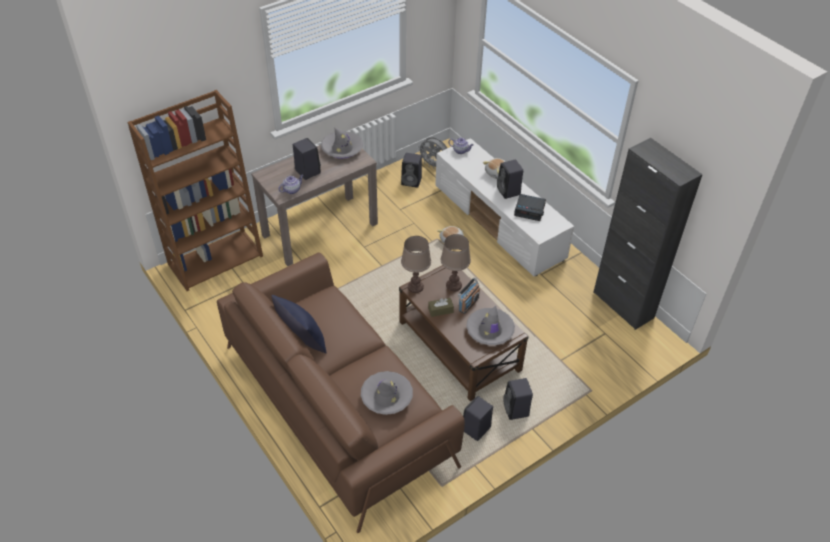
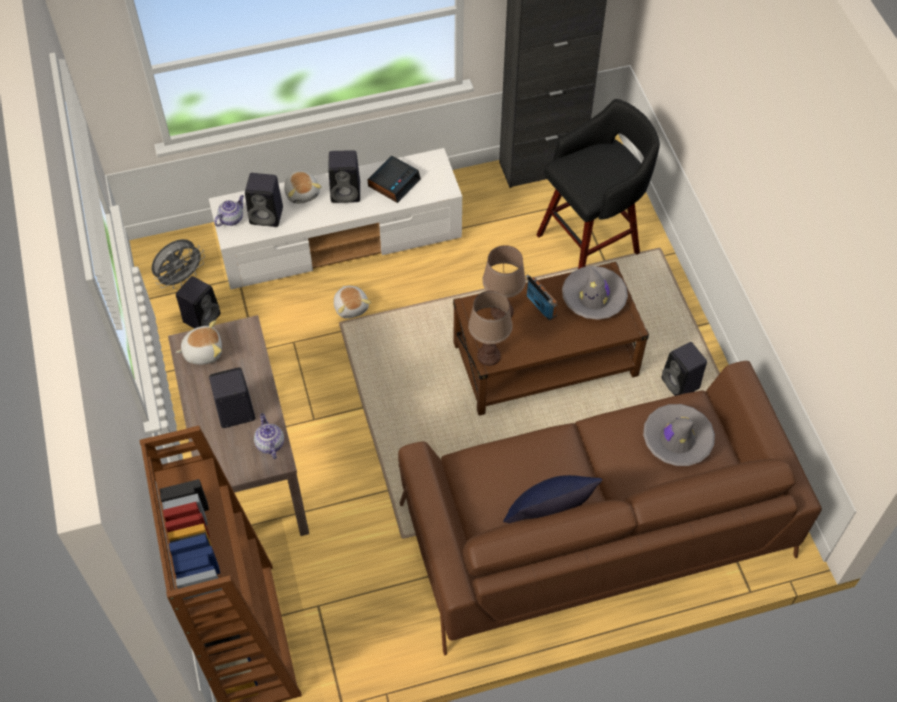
camera: 70 degrees left, 10 degrees up
(342, 148) = (203, 351): grey hat -> plush toy
(440, 310) = (541, 340): brown tissue box -> none
(516, 410) = (665, 332): black speaker -> black speaker (267, 215)
(572, 348) = (591, 242): none -> black stool

